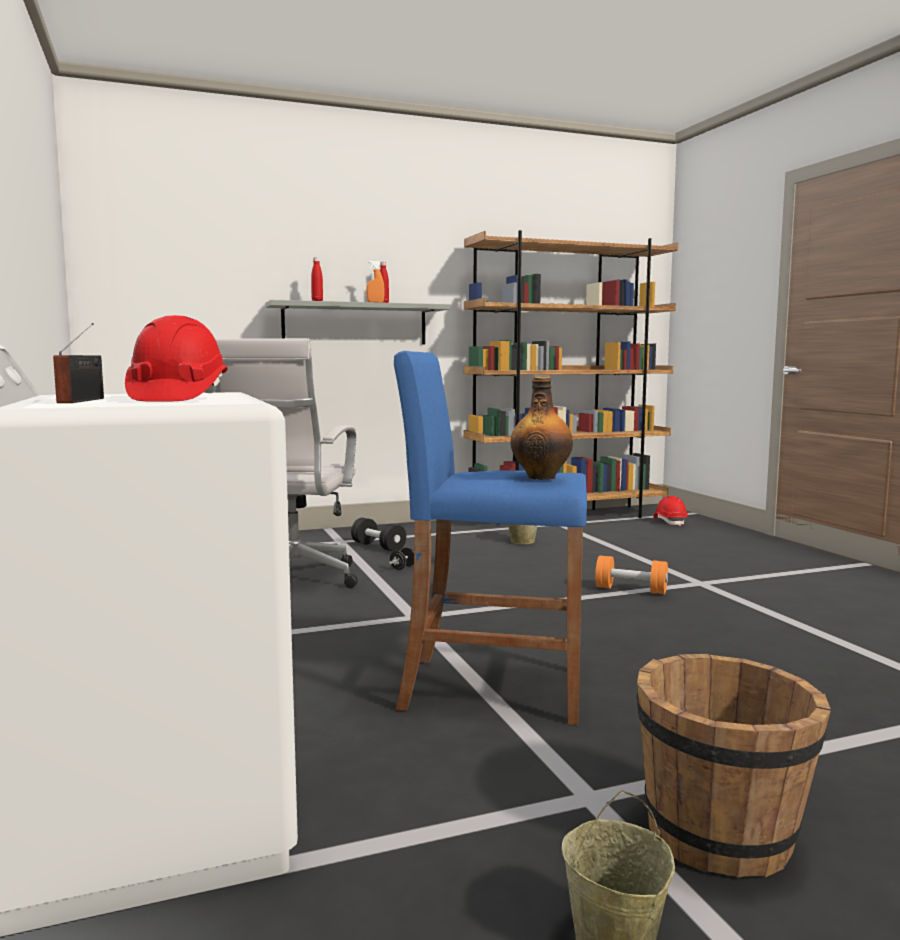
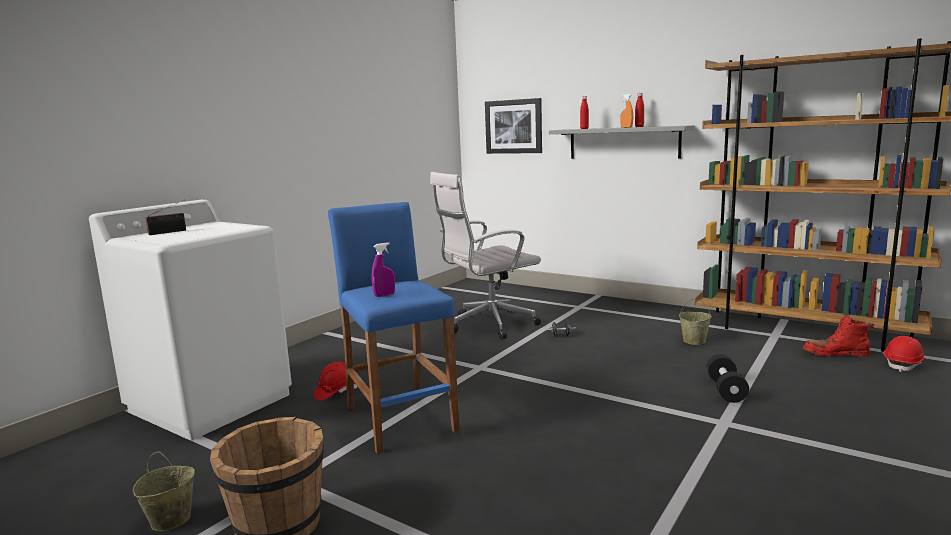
camera: 55 degrees right, 5 degrees up
(177, 399) = (186, 235): red hard hat -> red hard hat (336, 392)
(182, 293) = (513, 126): none -> picture
(378, 547) = (588, 317): black dumbbell -> black dumbbell (726, 390)
(541, 477) = (384, 295): bottle -> purple spray bottle
(624, 525) = (835, 354): none -> red boot
(631, 590) = (649, 404): orange dumbbell -> none

